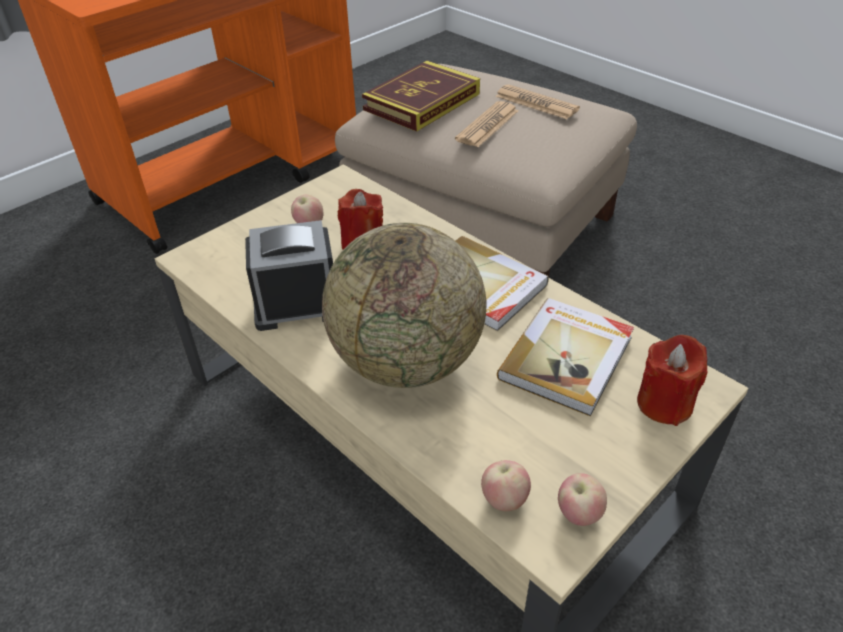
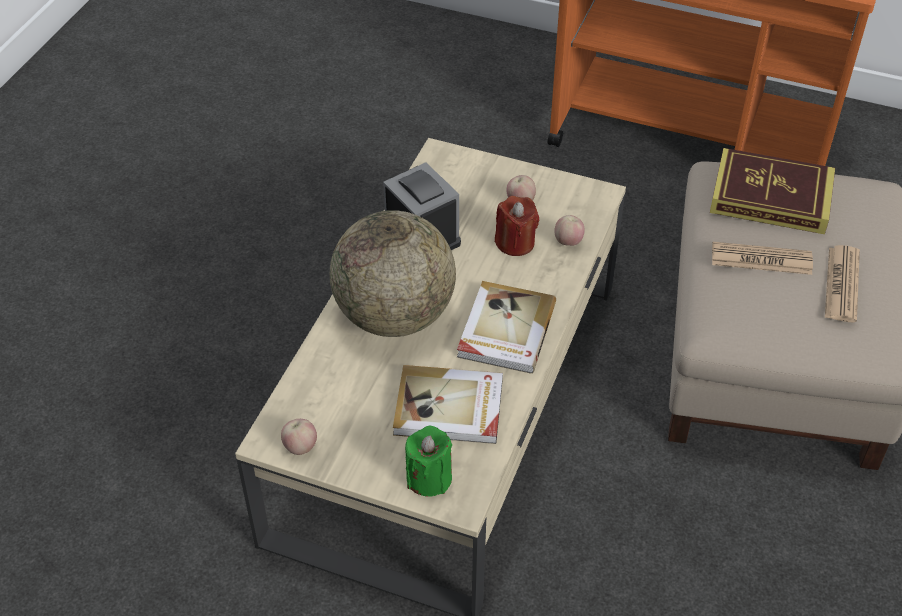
camera: 65 degrees right, 5 degrees up
(504, 500) = (295, 405): apple -> apple (568, 242)
(664, 403) = (429, 478): red candle -> green candle

